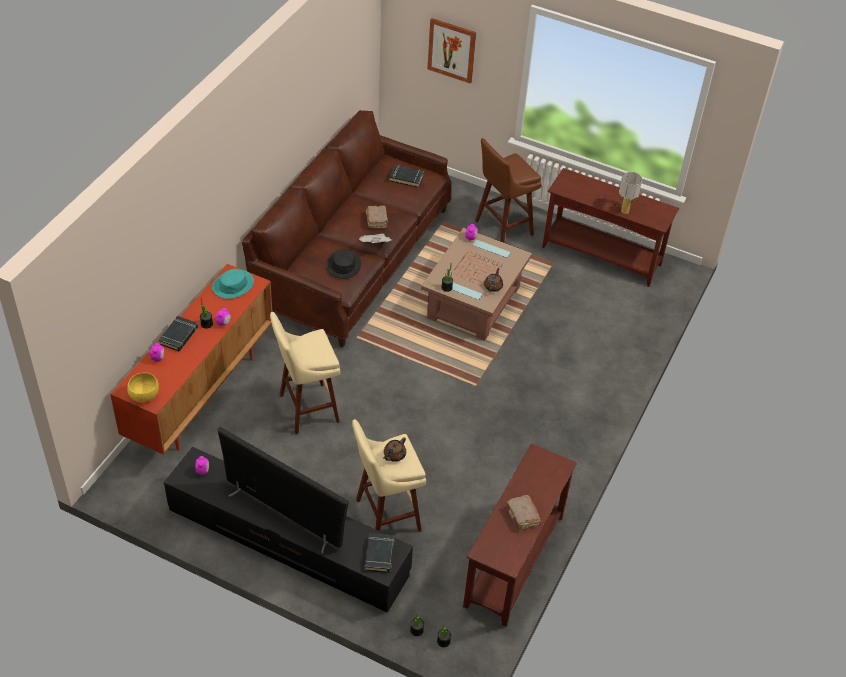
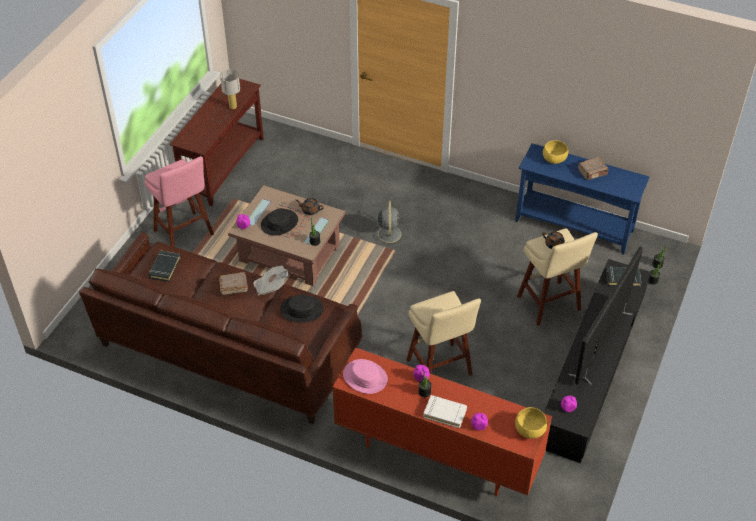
camera: 90 degrees left, 0 degrees up
(179, 336) = (445, 413): black book -> white book
(233, 285) = (365, 377): turquoise hat -> pink hat
(452, 50) = (61, 163): picture -> none
(475, 263) = (279, 223): none -> black hat
(501, 229) = (184, 234): brown stool -> pink stool
(502, 383) = (389, 233): none -> grey fan
(514, 562) = (574, 225): brown console table -> blue console table
(546, 480) = (554, 159): none -> yellow bowl

